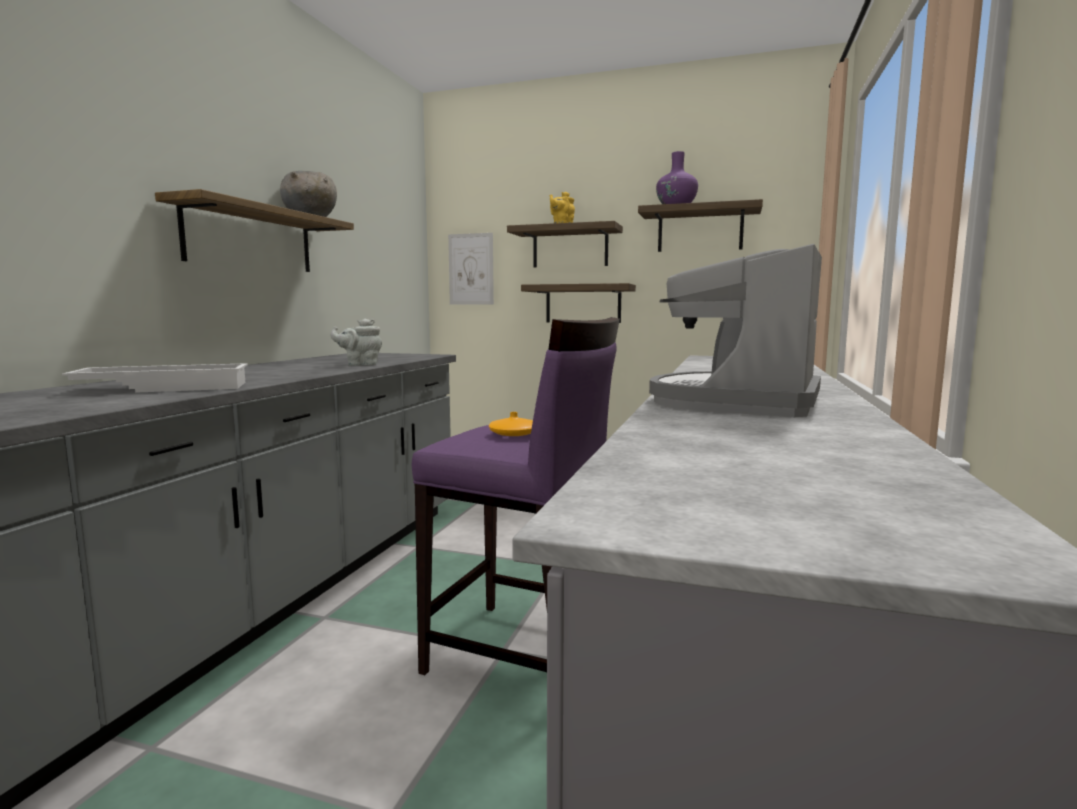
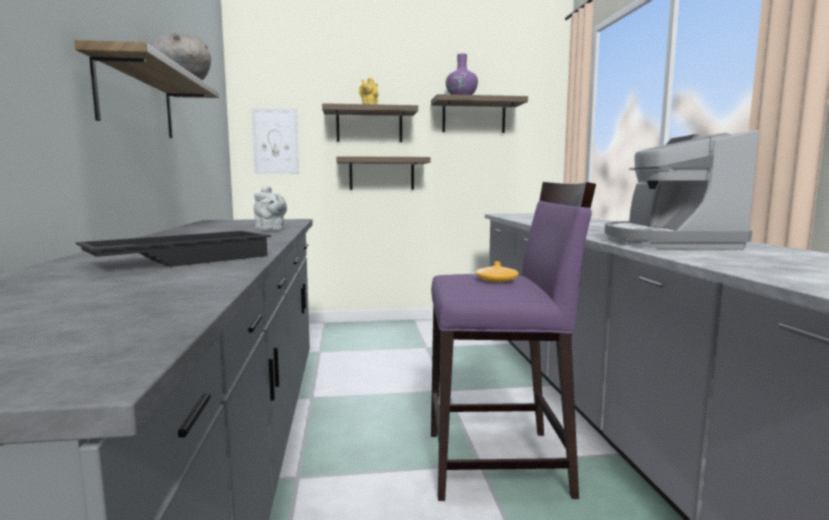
camera: 25 degrees left, 0 degrees up
(167, 387) = (182, 260): white tray -> black tray
(360, 364) = (270, 230): grey teapot -> grey teapot turned 90 degrees counterclockwise

